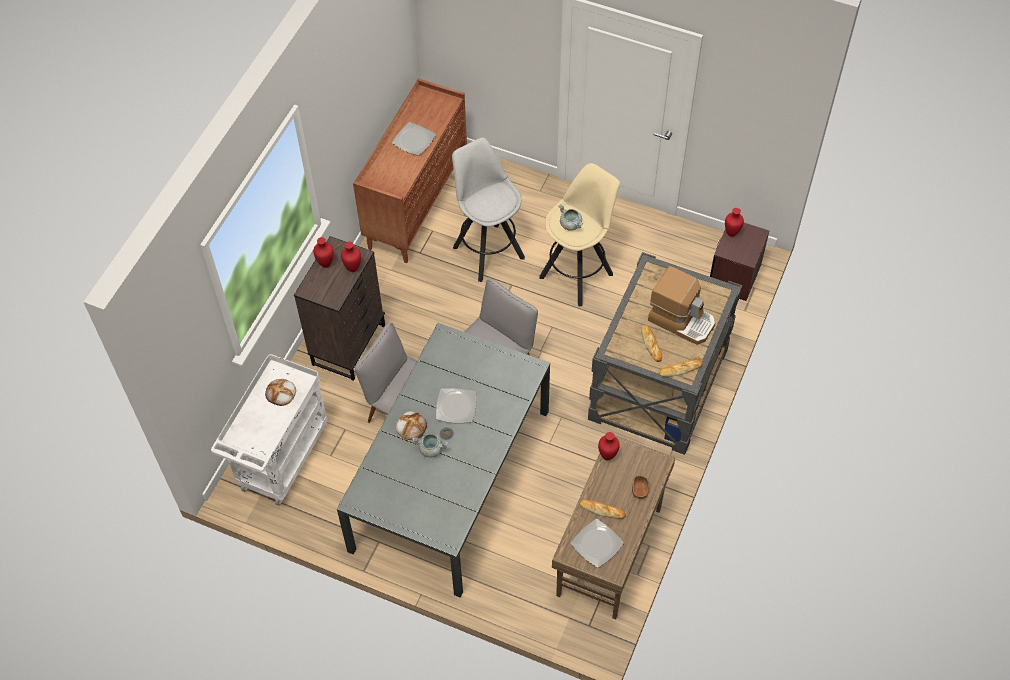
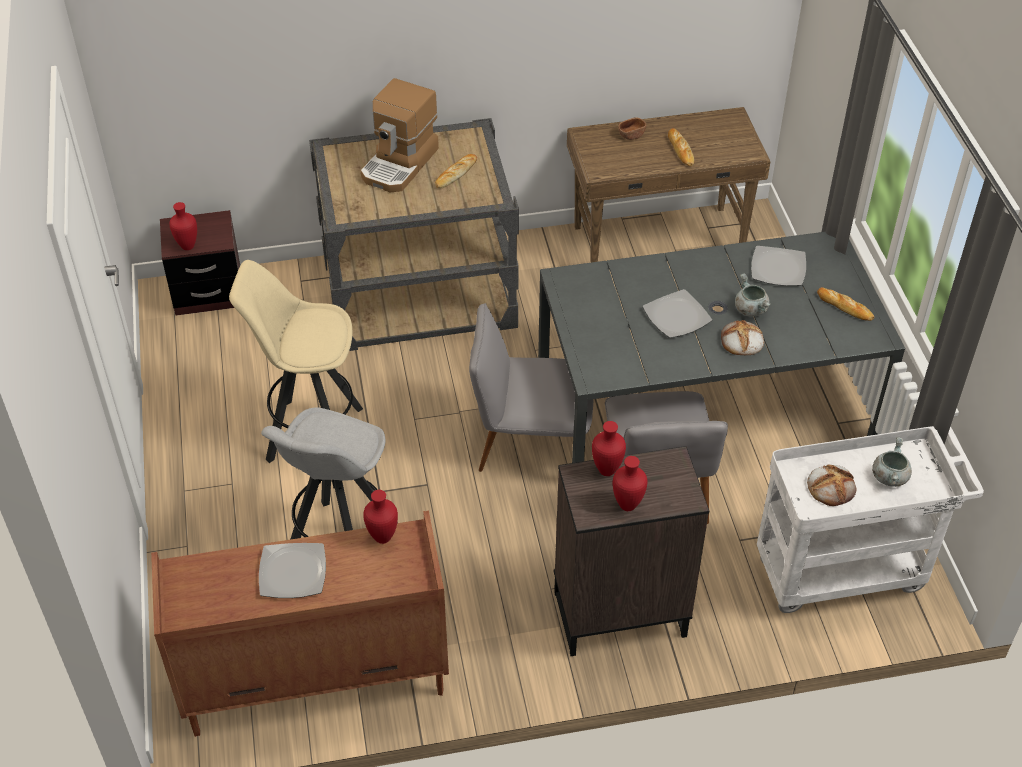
camera: 125 degrees left, 10 degrees down
(571, 224) = (314, 339): grey cooking pot -> grey cooking pot (889, 476)
(597, 543) = (720, 138): plate -> plate (777, 269)
(607, 455) = (615, 172): red vase -> red vase (381, 538)
(680, 369) = (469, 140): bread -> bread (844, 307)
(681, 320) = (400, 164): coffee machine -> coffee machine turned 150 degrees counterclockwise

